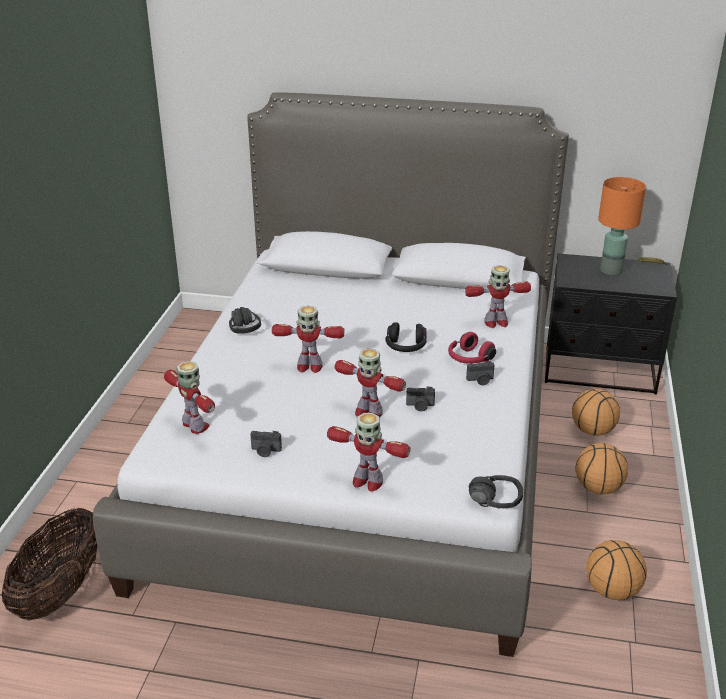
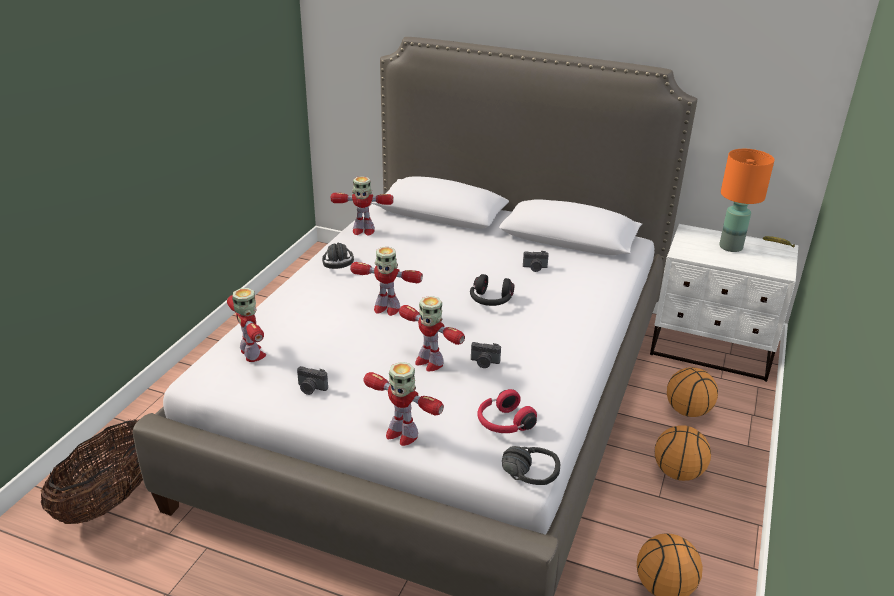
camera: 10 degrees right, 0 degrees up
(469, 359) = (552, 320): red headphones -> red headphones (503, 423)
(480, 380) = (556, 344): camera -> camera (535, 268)
(495, 322) = (591, 286): toy robot -> toy robot (363, 231)
(600, 371) = (712, 350): black nightstand -> white nightstand

